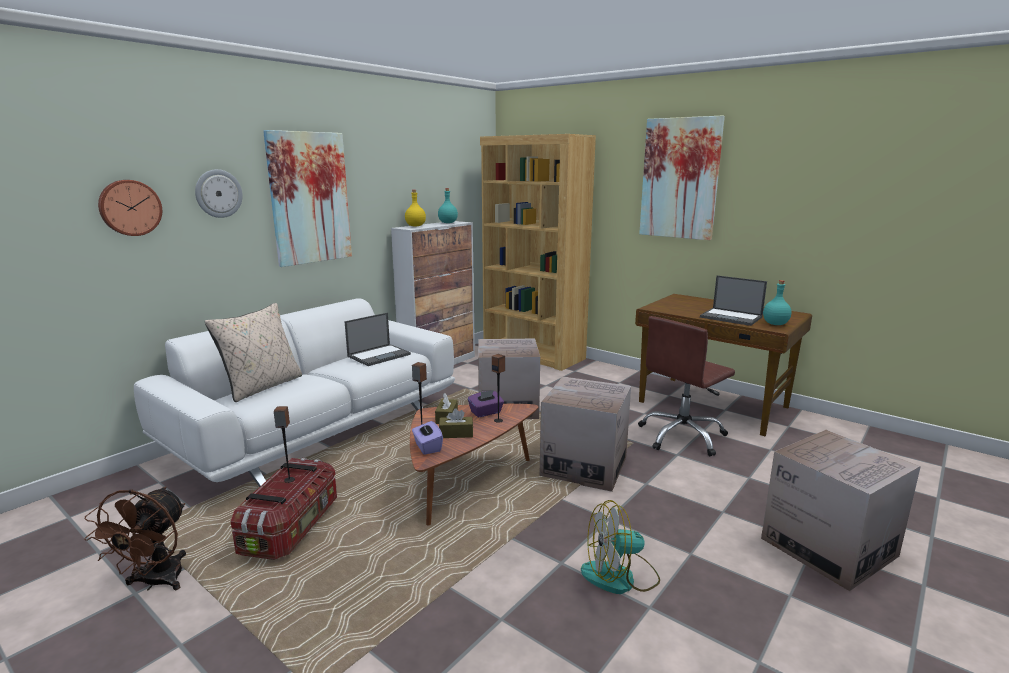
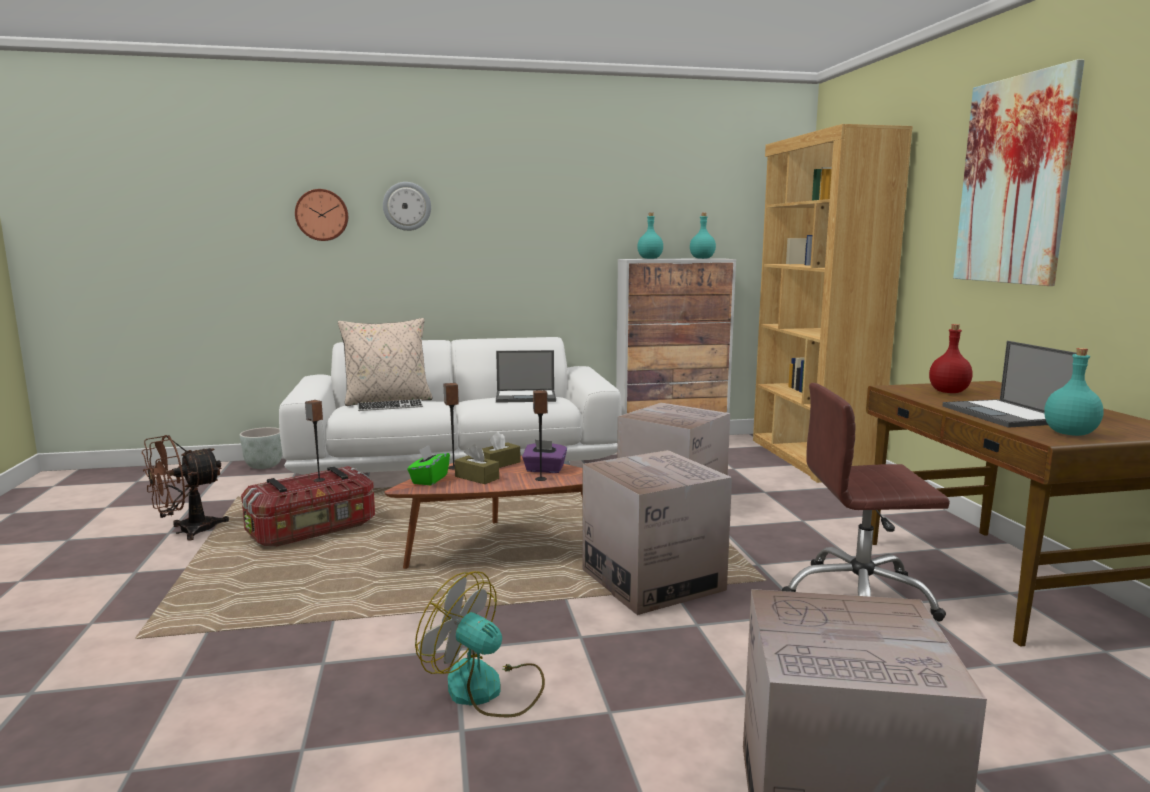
camera: 40 degrees right, 5 degrees down
(107, 487) = (264, 466): none -> grey planter
(289, 393) = (390, 407): none -> keyboard
(309, 198) = (510, 217): picture -> none
(416, 226) = (650, 258): yellow bottle -> turquoise bottle
(427, 447) = (429, 479): purple tissue box -> green tissue box
(678, 306) = (947, 392): none -> red bottle

